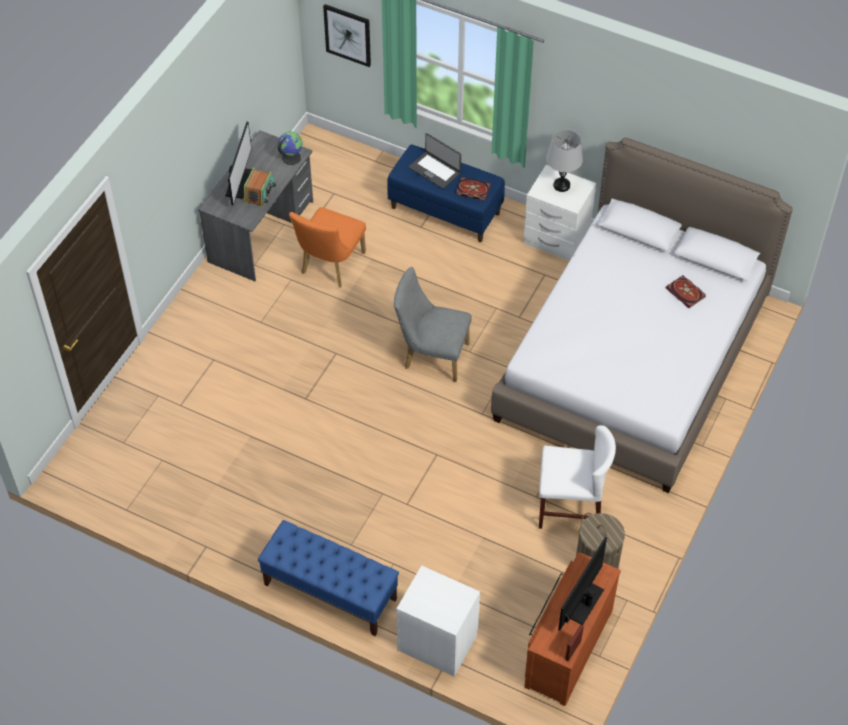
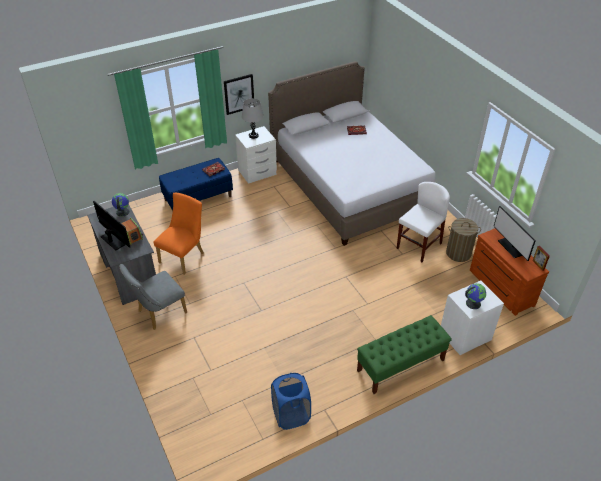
camera: 55 degrees left, 10 degrees down
(175, 518) = (291, 415): none -> blue laundry basket
(330, 266) = (184, 256): orange chair -> orange chair turned 120 degrees counterclockwise
(330, 592) = (400, 365): blue bench -> green bench
(348, 35) = (93, 131): picture -> picture (239, 94)
(427, 600) = (473, 303): none -> globe
(431, 355) = (282, 247): grey chair -> grey chair (159, 313)
(435, 170) = (186, 175): laptop -> none

